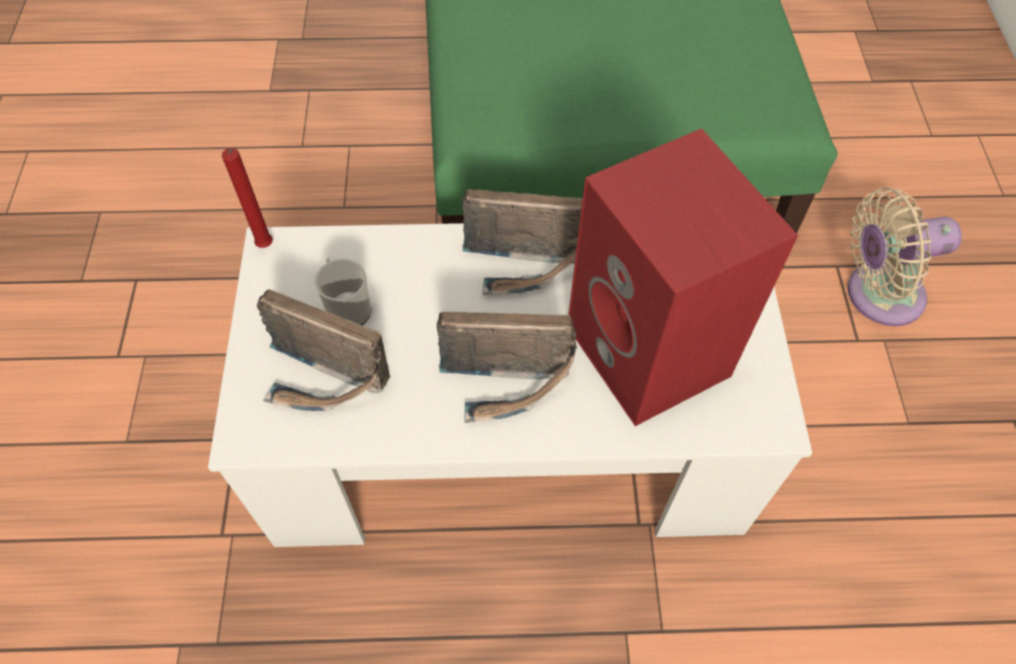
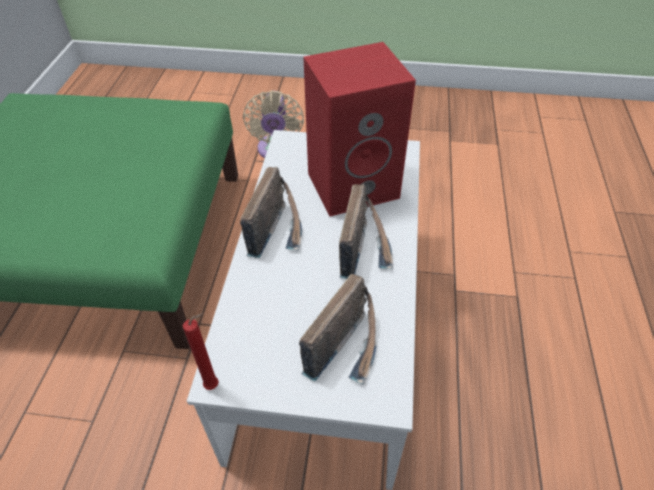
camera: 80 degrees left, 10 degrees down
(347, 307) = (288, 330): mug -> none

